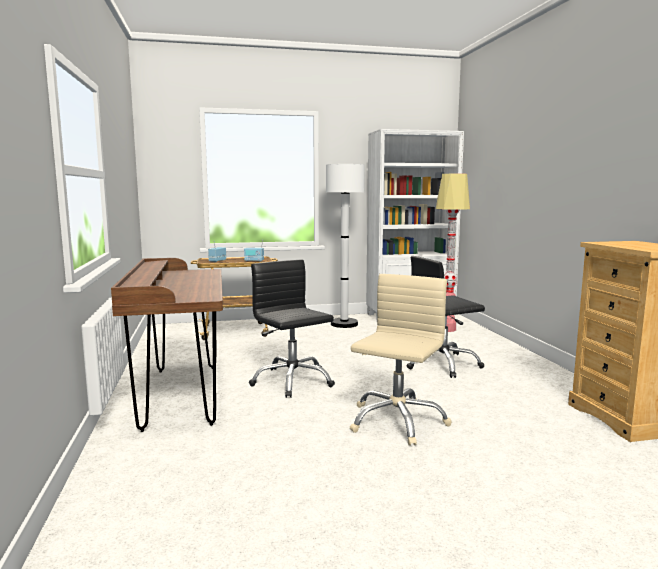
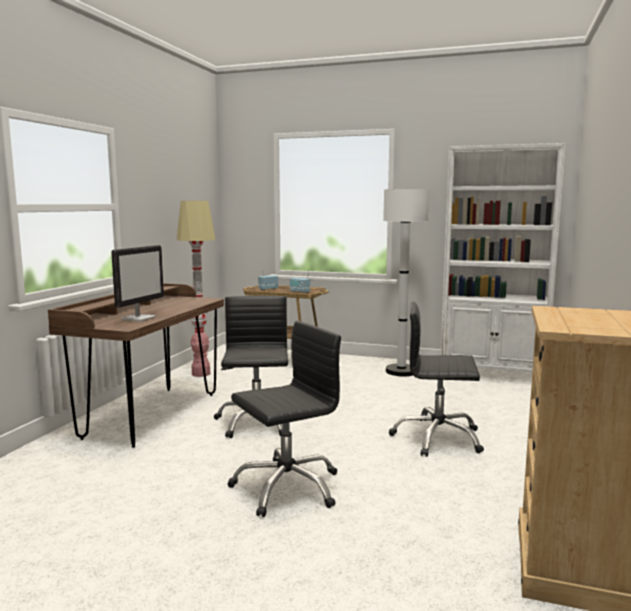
camera: 30 degrees right, 0 degrees up
(194, 290) = (138, 318): none -> monitor
(396, 421) = (286, 487): beige office chair -> black office chair
(447, 329) = (514, 397): floor lamp -> floor lamp (201, 374)

